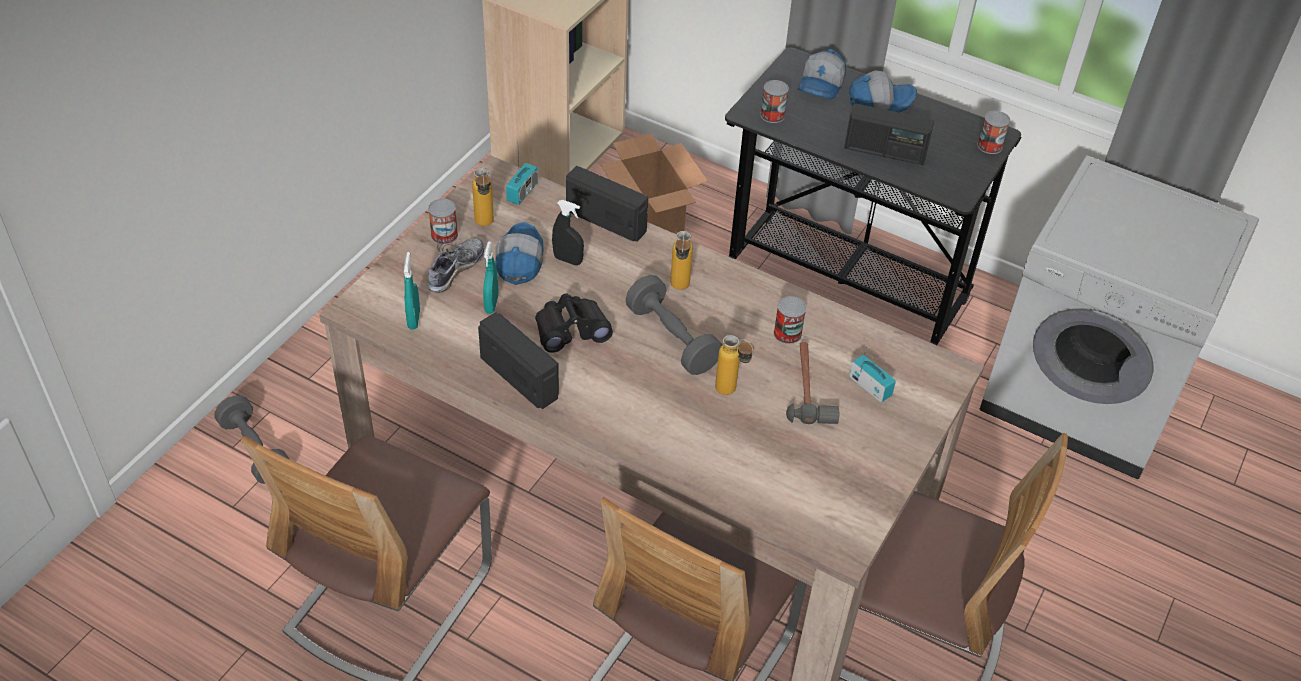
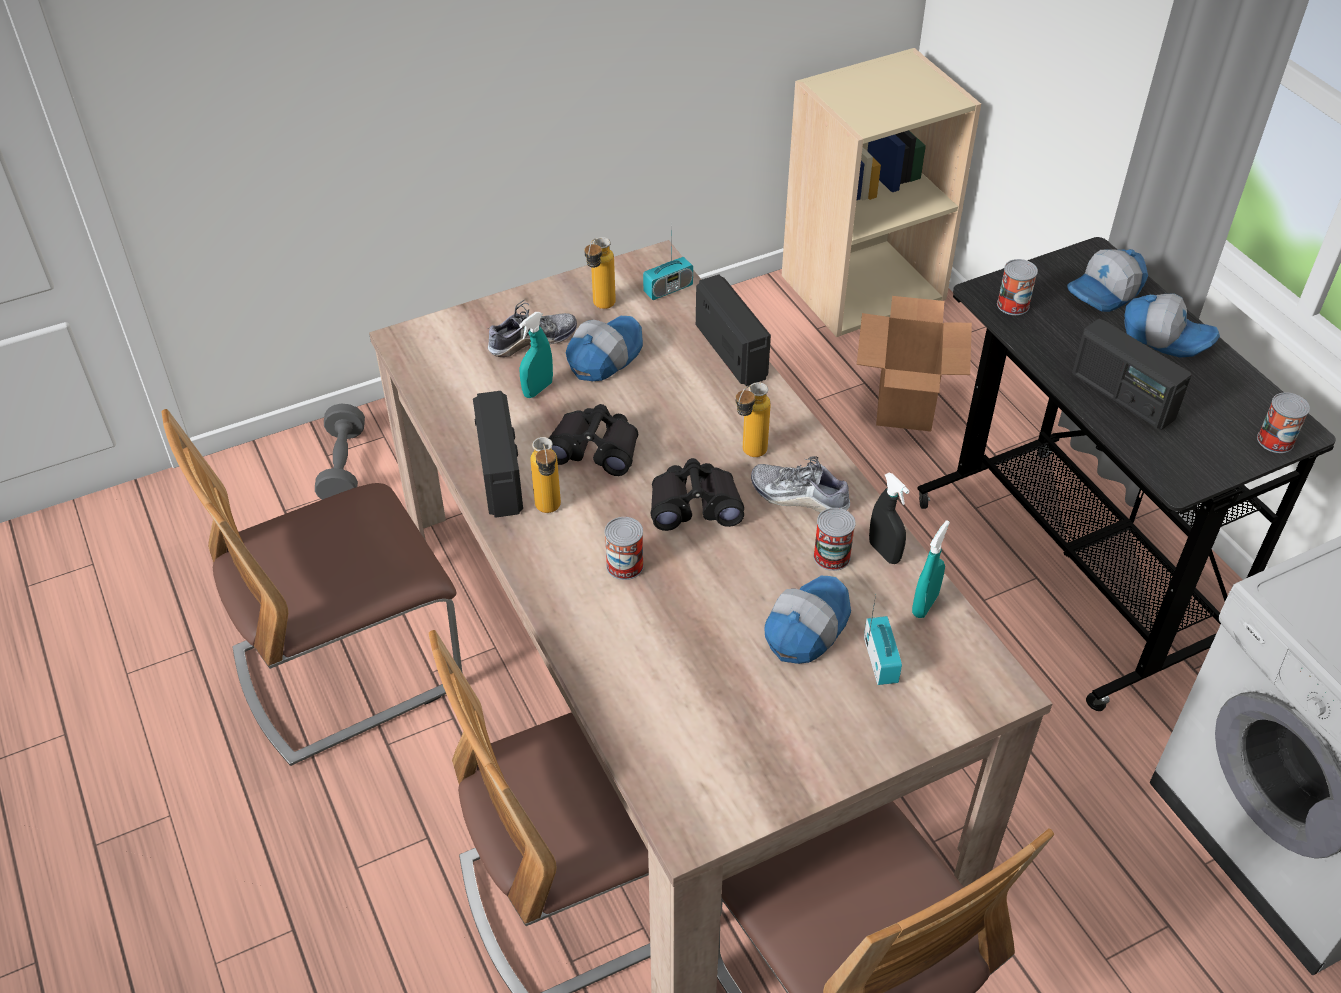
camera: 35 degrees right, 0 degrees up
(414, 319) = (450, 373): turquoise spray bottle -> turquoise spray bottle (925, 604)
(444, 235) = (552, 302): can -> can (625, 565)
(568, 260) = (655, 376): black spray bottle -> black spray bottle (884, 552)
(672, 339) = (694, 505): grey dumbbell -> black binoculars
(731, 393) = (710, 593): bottle -> bottle (549, 512)
(735, 303) = (799, 496): none -> shoe
(808, 387) = (805, 627): hammer -> cap

